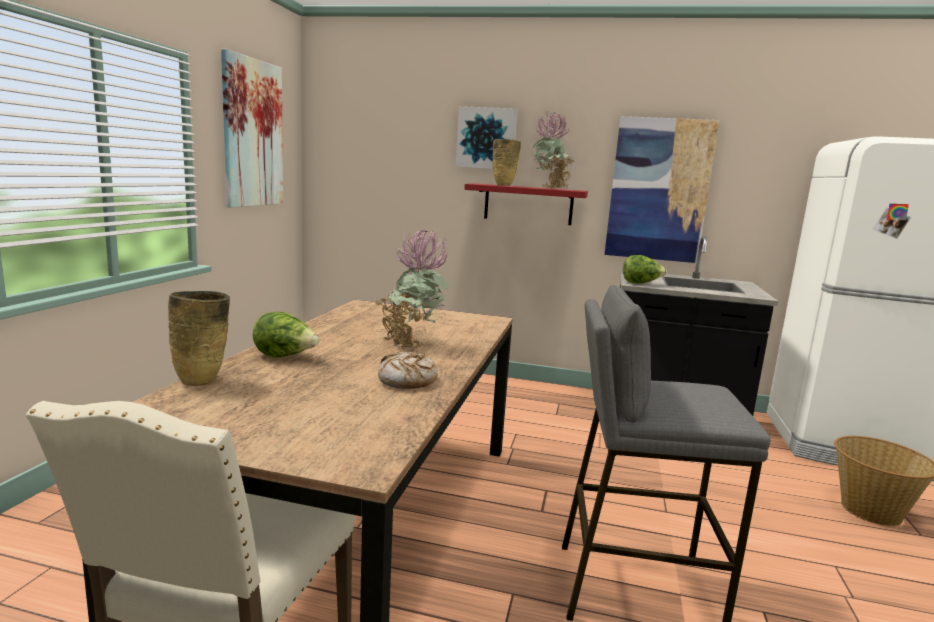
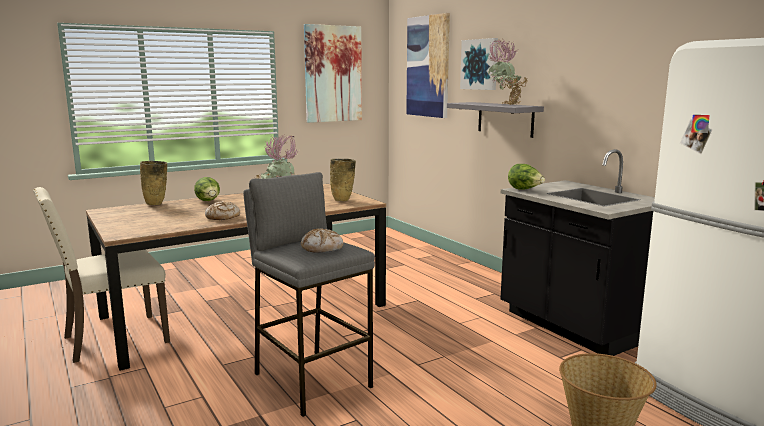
camera: 45 degrees right, 0 degrees up
(504, 185) = (476, 103): beige vase -> beige vase (343, 200)
(528, 204) = (505, 119): red shelf -> grey shelf
(658, 190) = (596, 104): picture -> picture (428, 66)
(696, 395) = (322, 248): none -> bread

